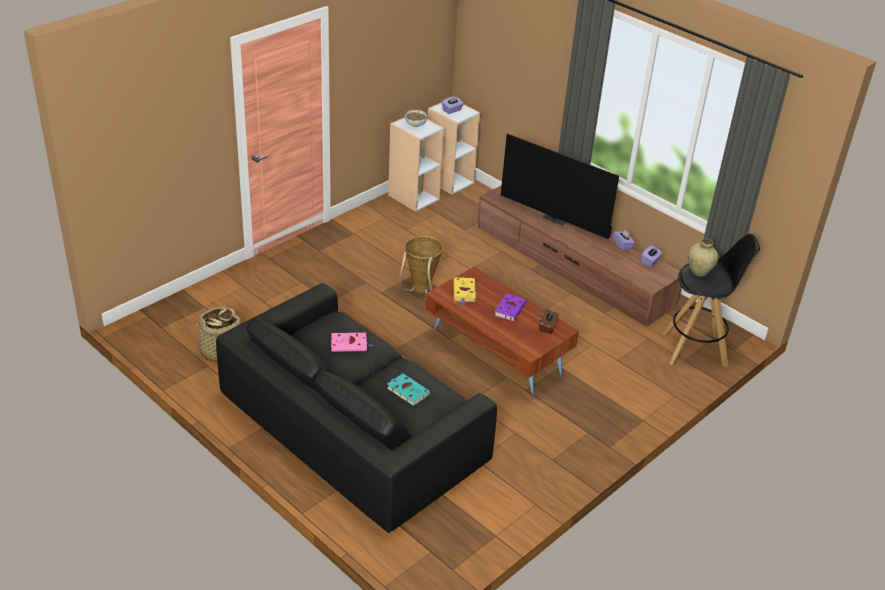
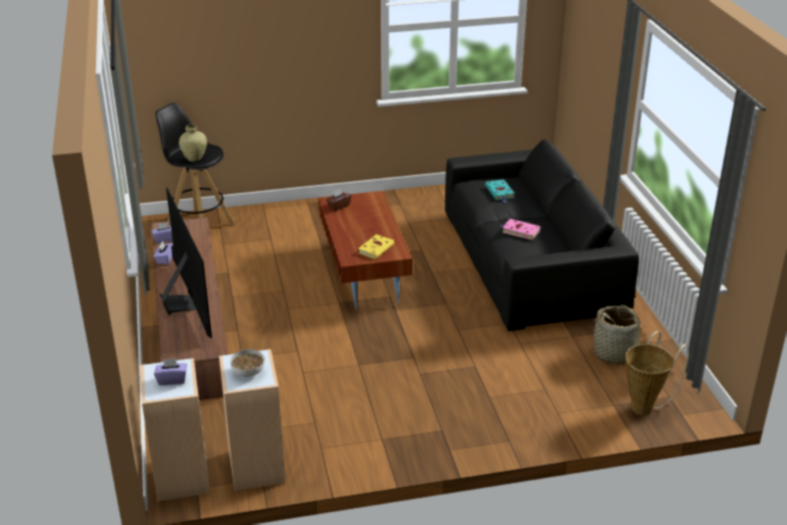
camera: 145 degrees left, 5 degrees down
(420, 291) = (373, 345): basket -> basket (645, 406)
(510, 309) = (352, 226): purple book -> none

